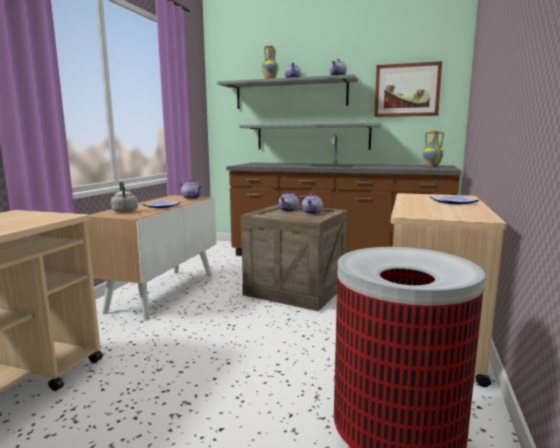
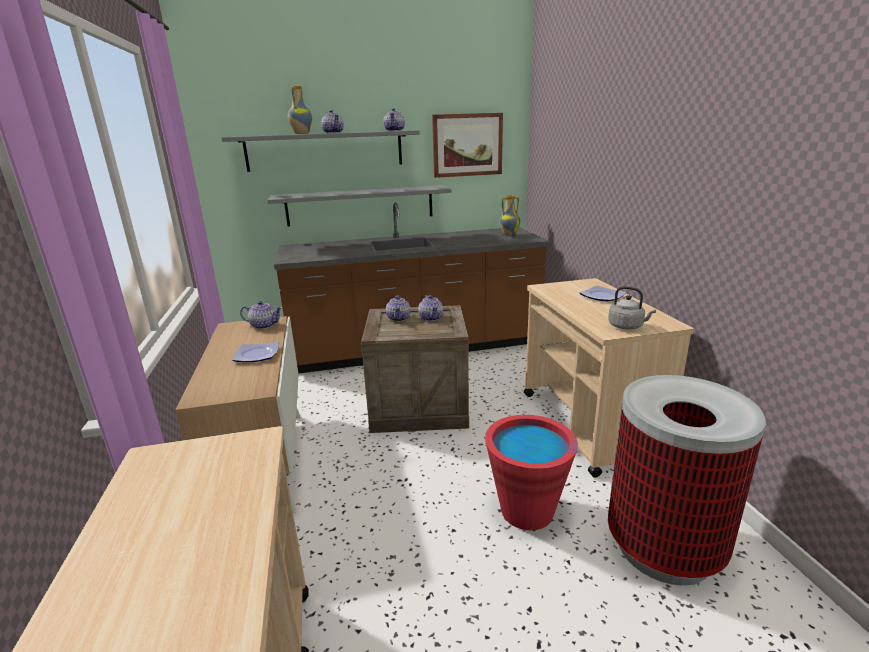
camera: 30 degrees left, 10 degrees up
(125, 211) = (226, 381): grey kettle -> grey kettle (627, 326)
(299, 372) = (527, 510): none -> red bucket

